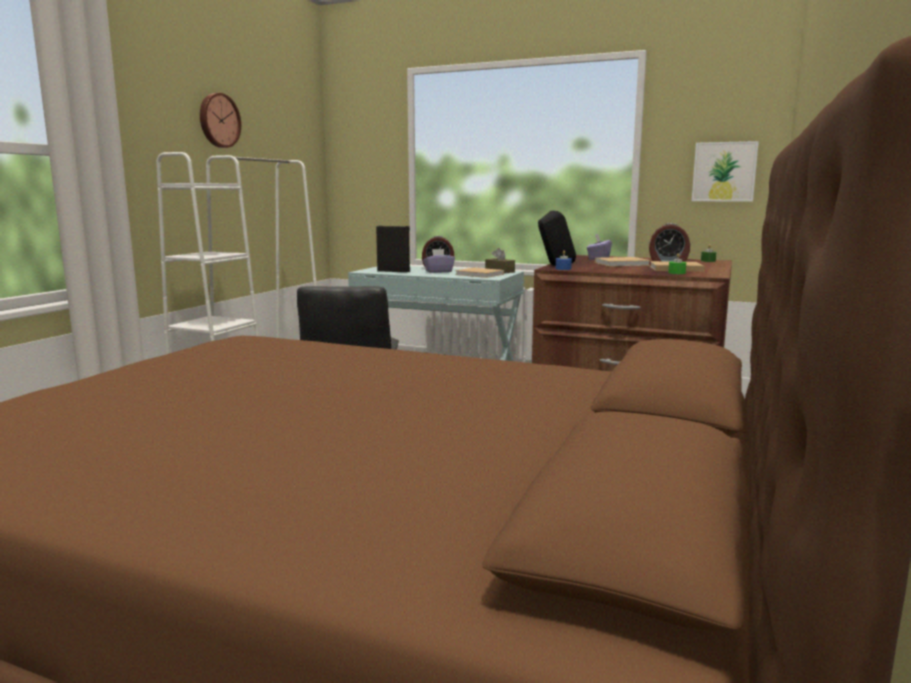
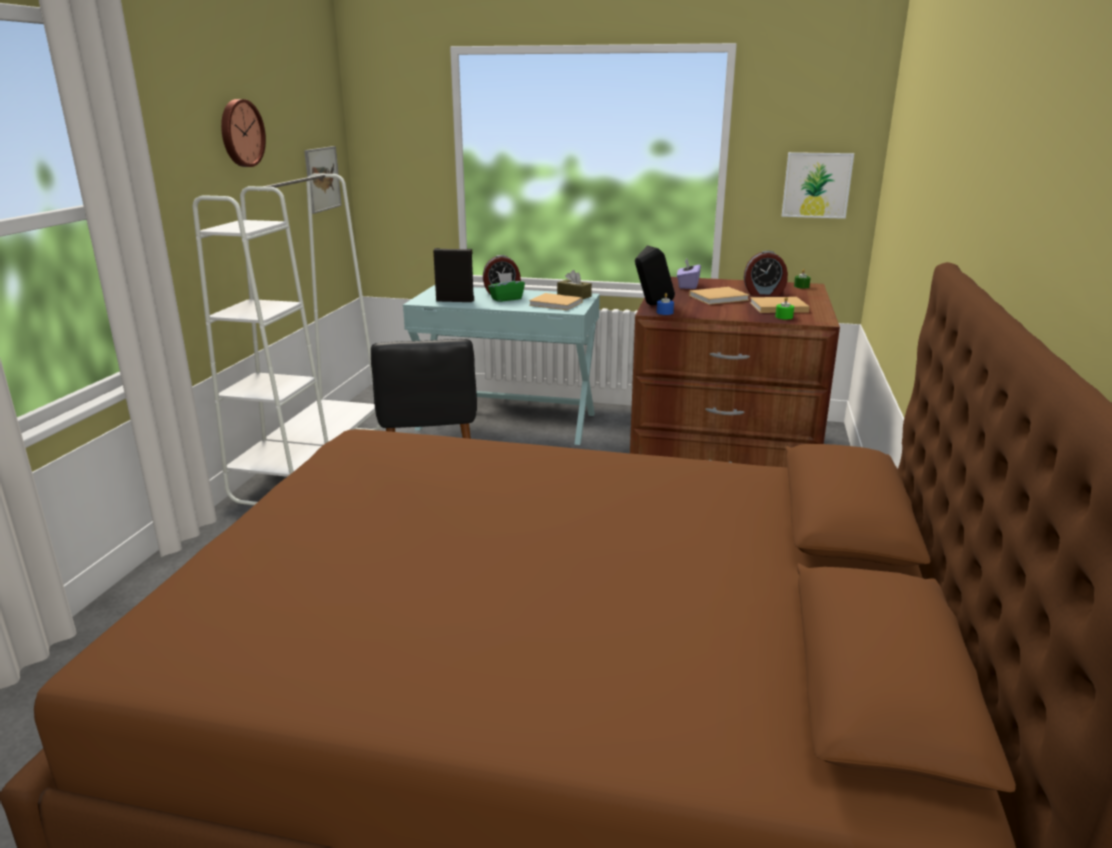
camera: 10 degrees left, 10 degrees up
(297, 173) = (322, 179): none -> picture
(438, 271) = (506, 299): purple tissue box -> green tissue box

